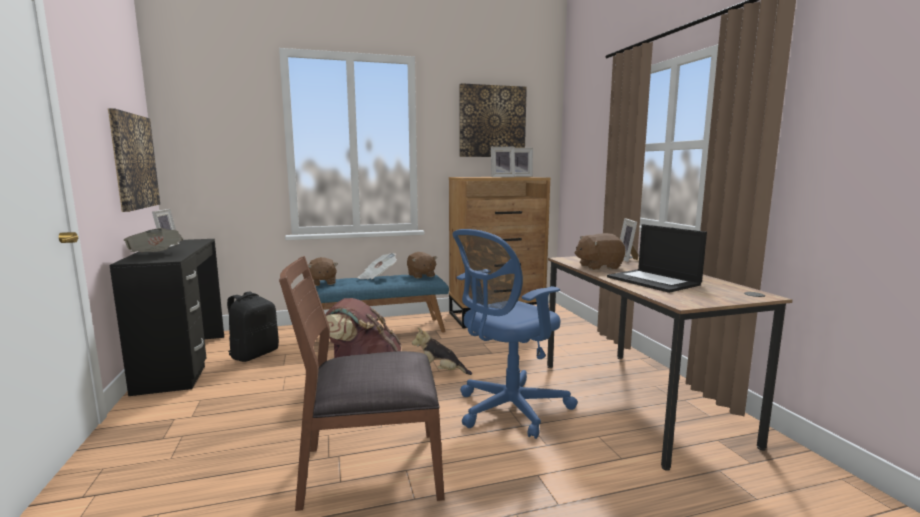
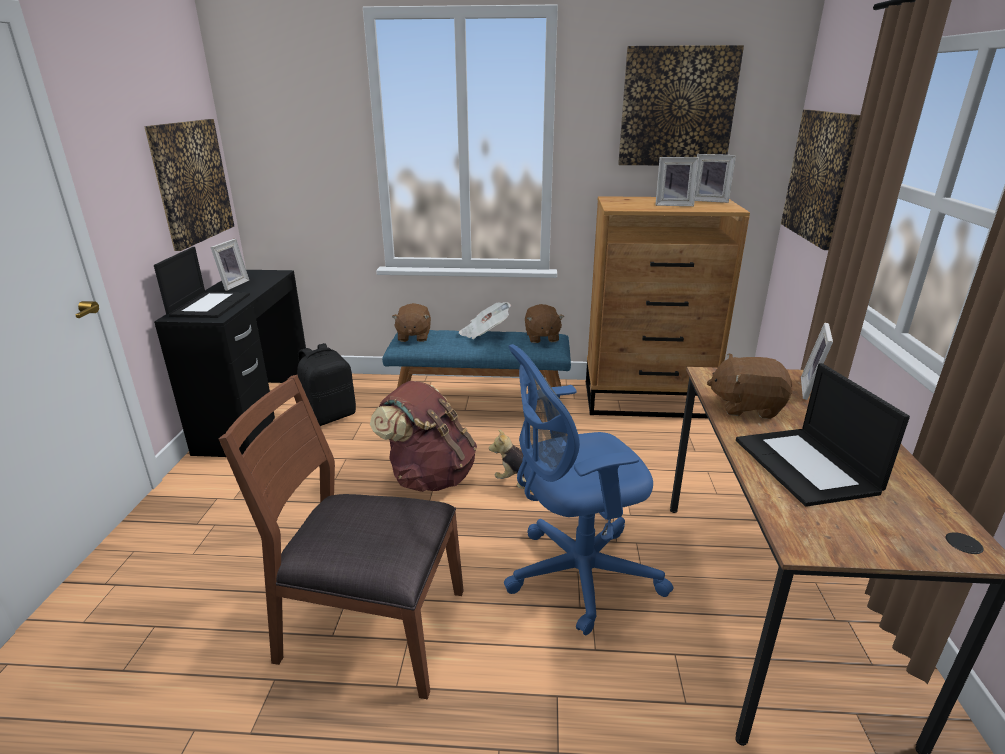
camera: 20 degrees right, 15 degrees up
(156, 255) = (209, 305): newspaper -> laptop
(584, 156) = (820, 176): none -> picture

